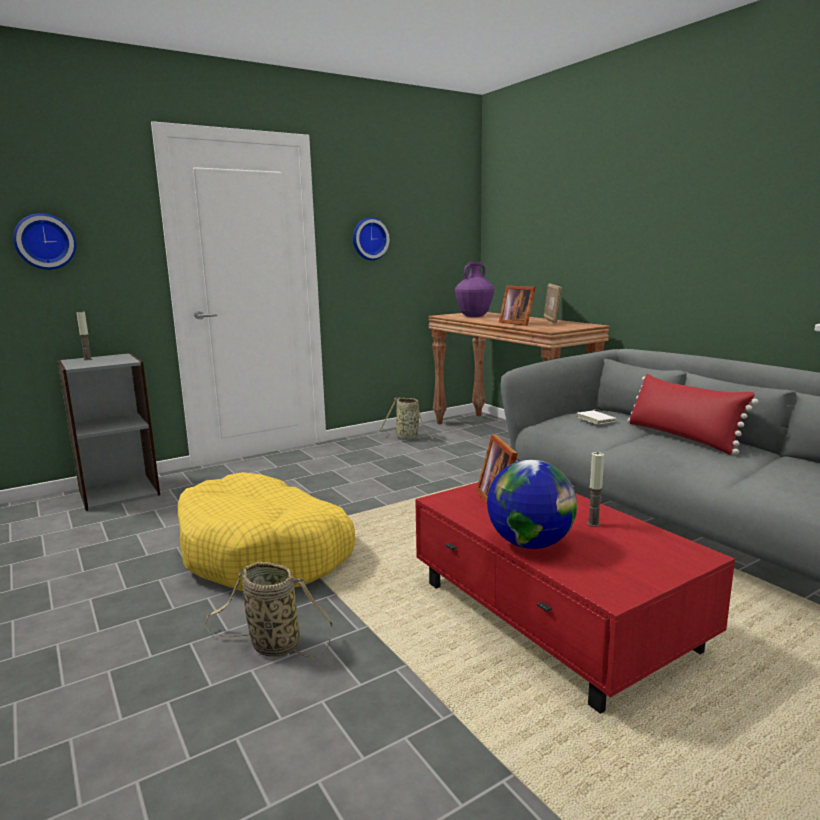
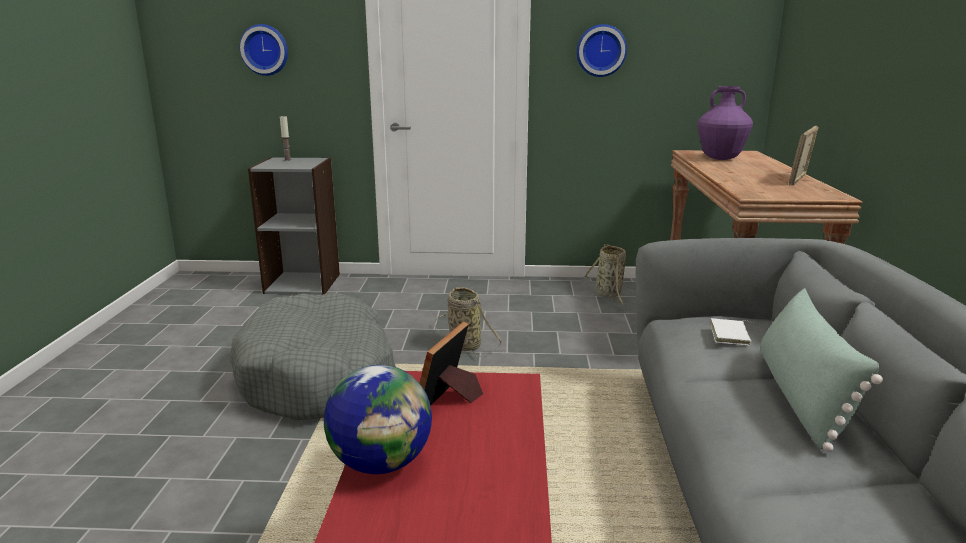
camera: 35 degrees right, 5 degrees up
(265, 553) = (318, 377): yellow dog bed -> grey dog bed
(271, 645) = (209, 463): basket -> basket (463, 344)
(517, 323) = (739, 178): picture frame -> none
(593, 524) = (485, 469): candle -> none
(681, 437) = (801, 397): red pillow -> green pillow

